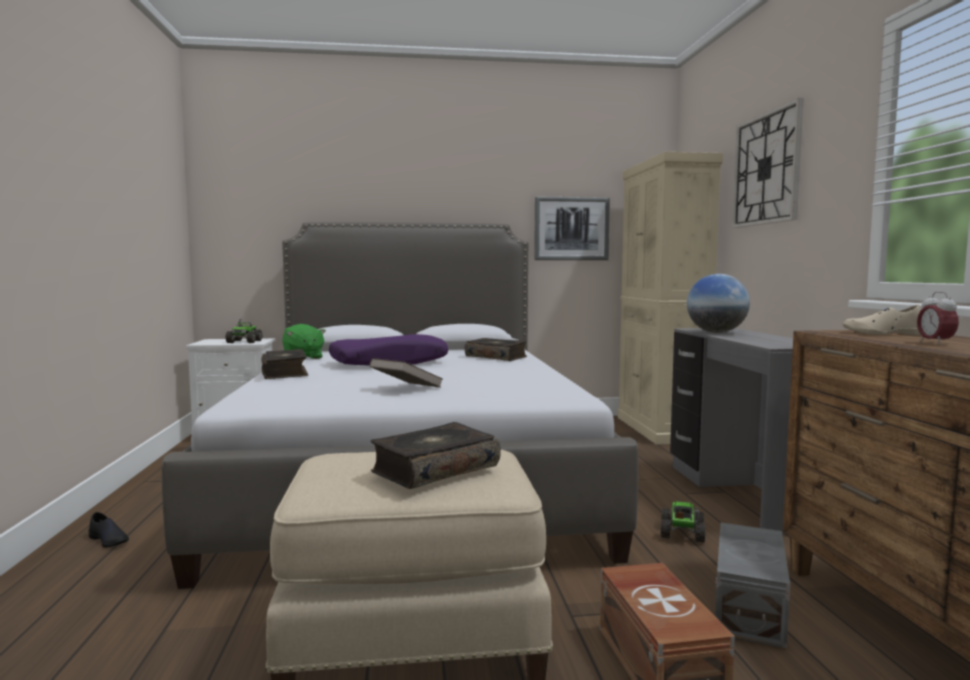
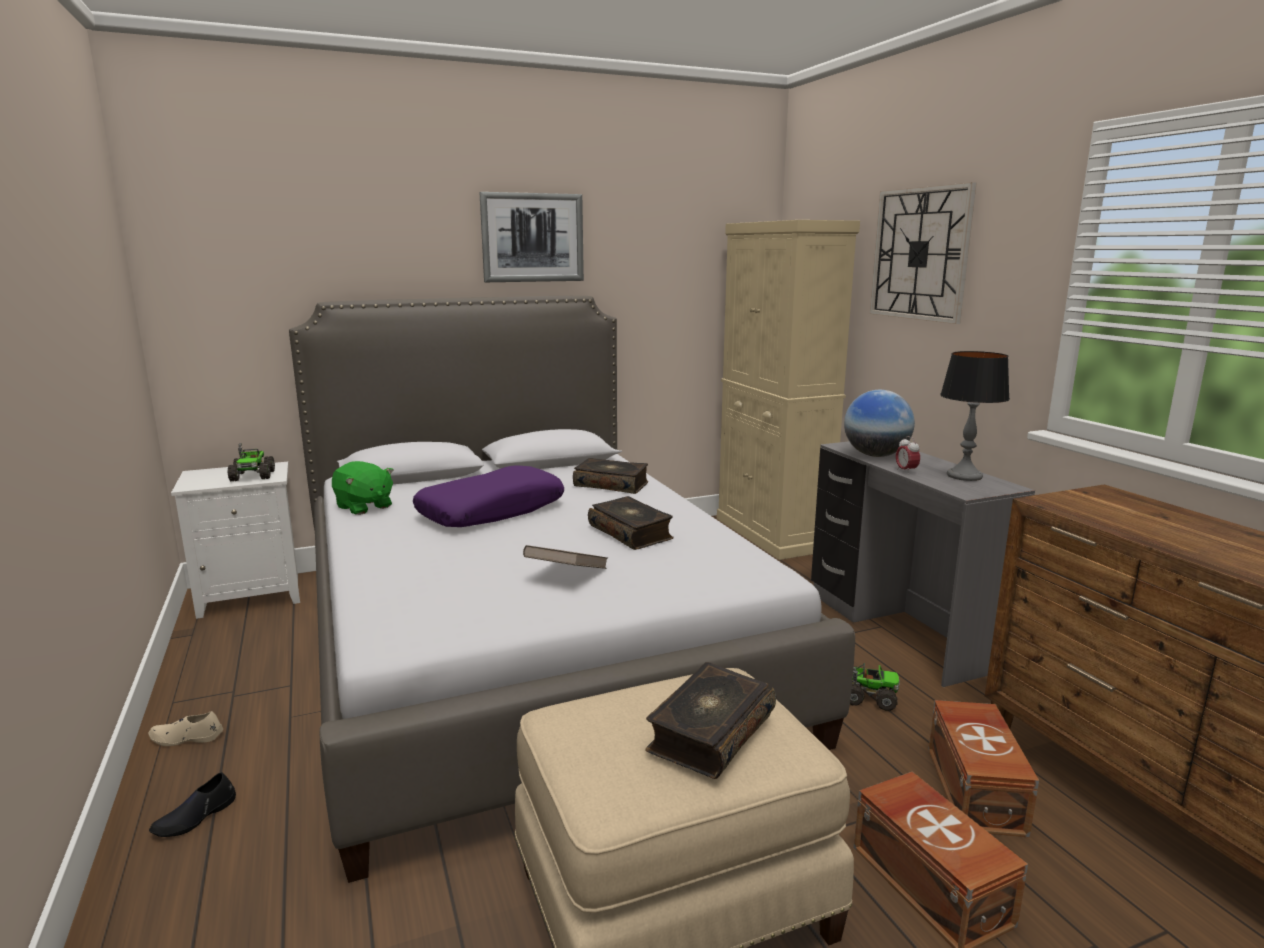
camera: 15 degrees left, 10 degrees up
(109, 540) = (195, 817): black shoe -> black shoe turned 105 degrees clockwise
(285, 373) = (376, 550): book -> book (631, 533)
(571, 229) = (664, 296): picture -> picture (532, 238)
(682, 534) = (868, 696): toy truck -> toy truck turned 105 degrees clockwise
(750, 607) = (976, 789): grey storage box -> brown storage box
(786, 341) = (964, 476): none -> table lamp
(883, 333) = (1103, 504): beige shoe -> beige shoe (186, 738)
(935, 343) = (1174, 534): alarm clock -> alarm clock (906, 471)

